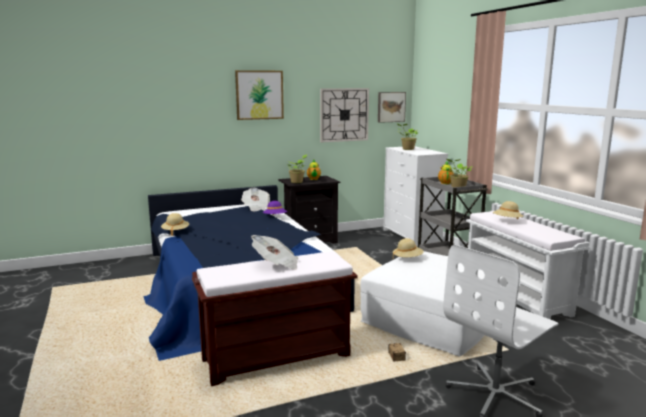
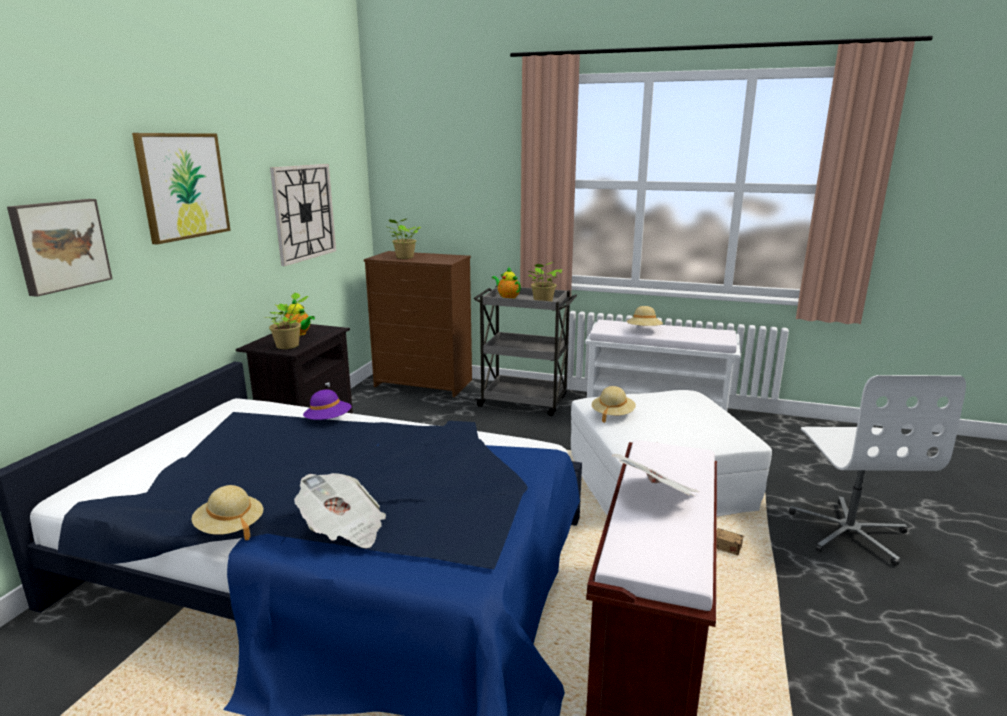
camera: 50 degrees left, 5 degrees up
(256, 207) = (253, 414): newspaper -> newspaper (344, 529)
(390, 107) = (351, 193): picture -> picture (59, 245)
(412, 236) = (424, 383): white dresser -> brown dresser

